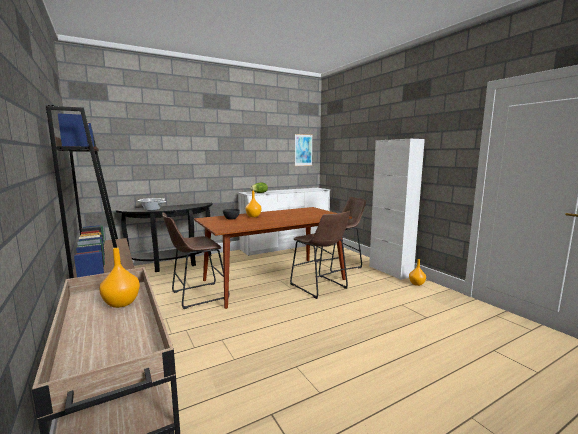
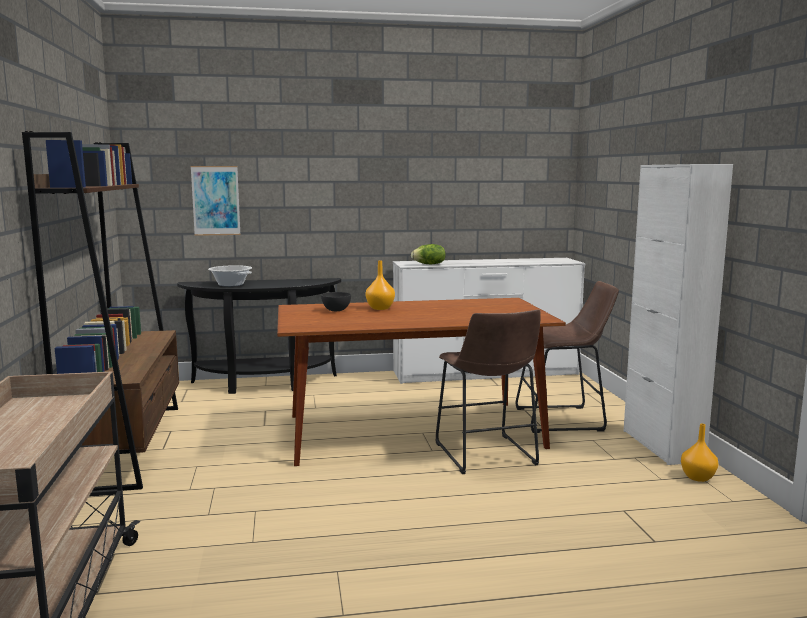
camera: 20 degrees right, 0 degrees up
(121, 303) = (54, 416): orange vase -> none
(196, 296) = (264, 439): brown stool -> none
(303, 150) = (536, 180): picture -> picture (216, 200)

